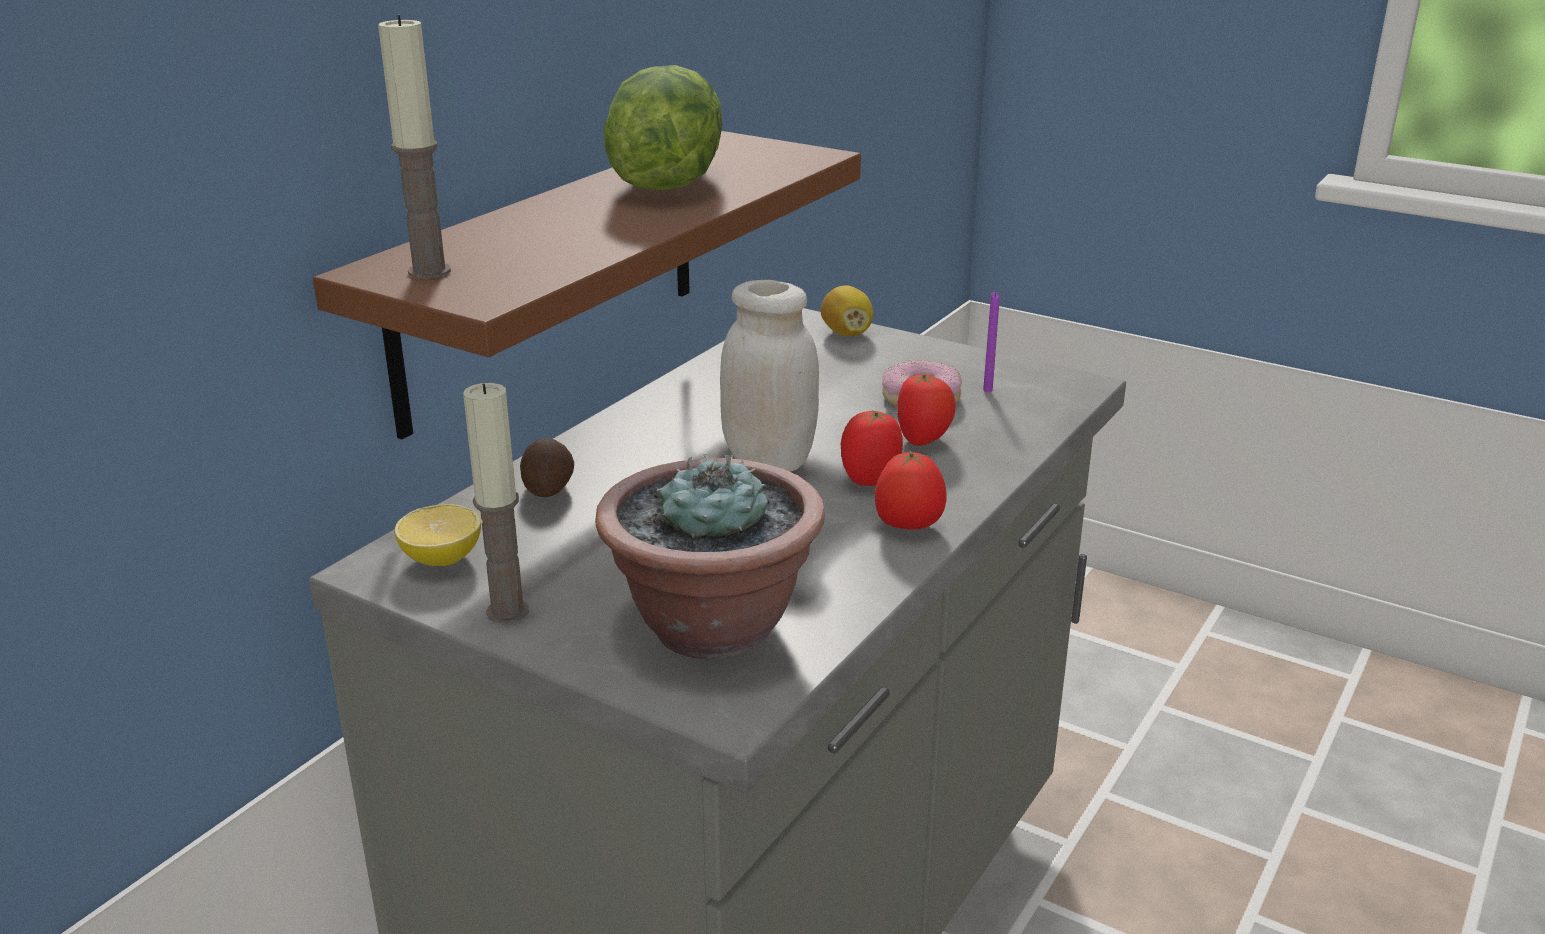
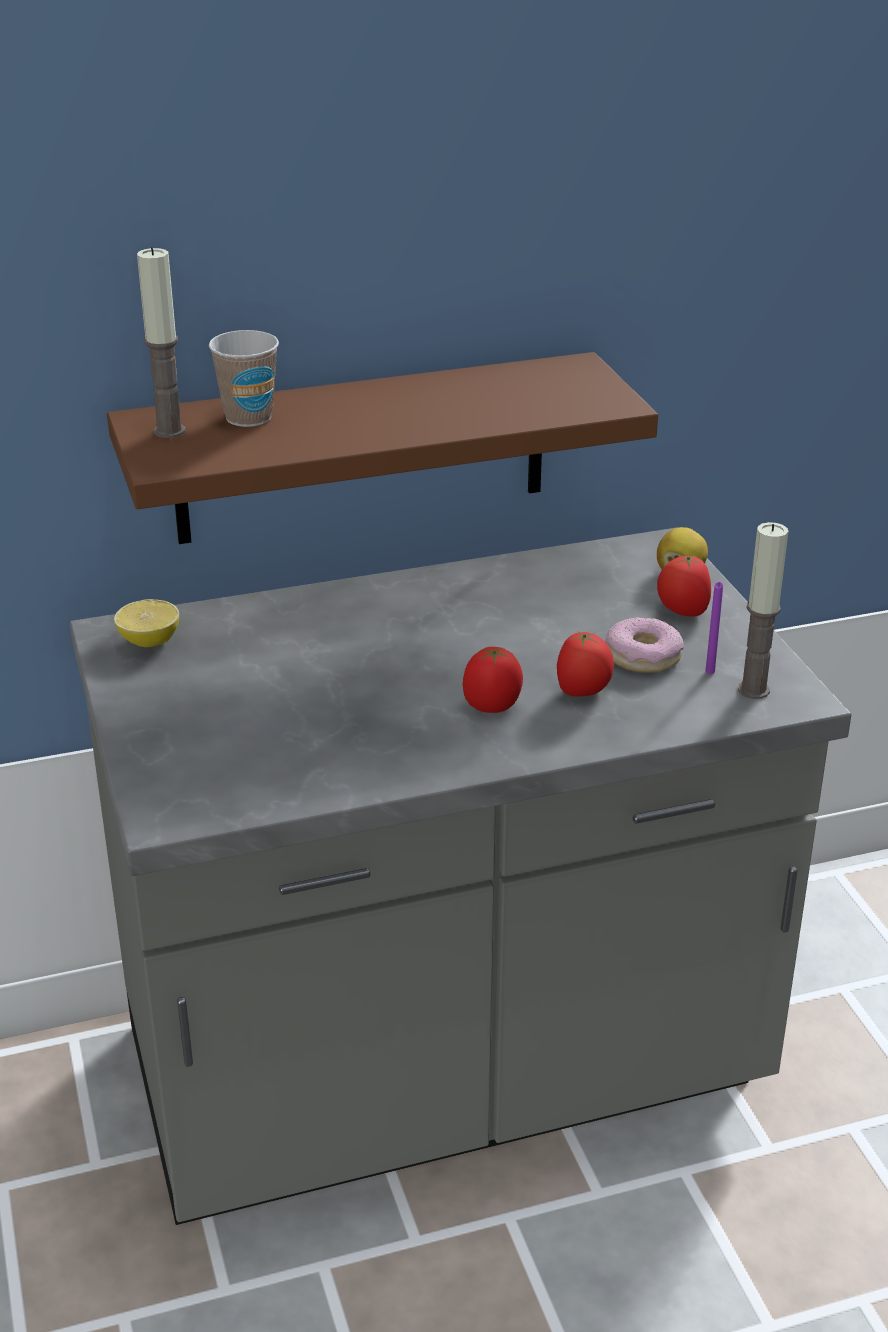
camera: 40 degrees right, 5 degrees up
(495, 240) = (248, 417): none -> cup
(508, 611) = (136, 694): candle -> candle (753, 690)
(548, 486) = (278, 617): potato -> none
(665, 181) = (452, 397): lettuce -> none
(712, 625) = (230, 760): potted plant -> none
(768, 461) = (445, 660): white jar -> none
(908, 526) = (459, 754): tomato -> tomato (682, 612)

